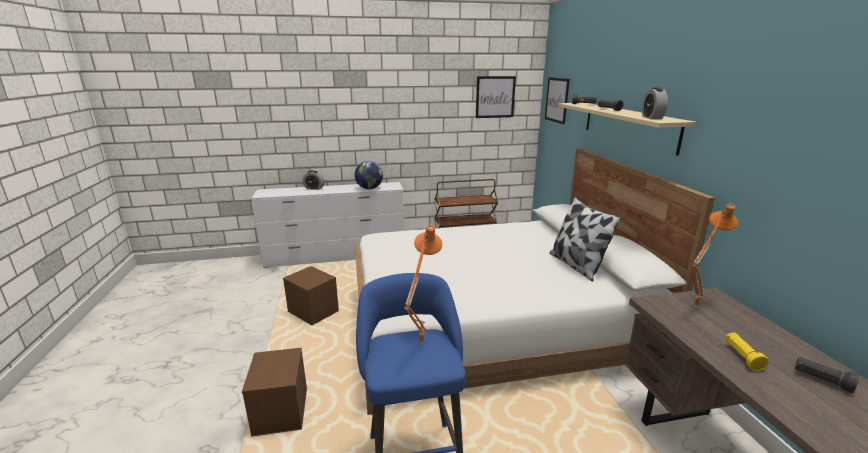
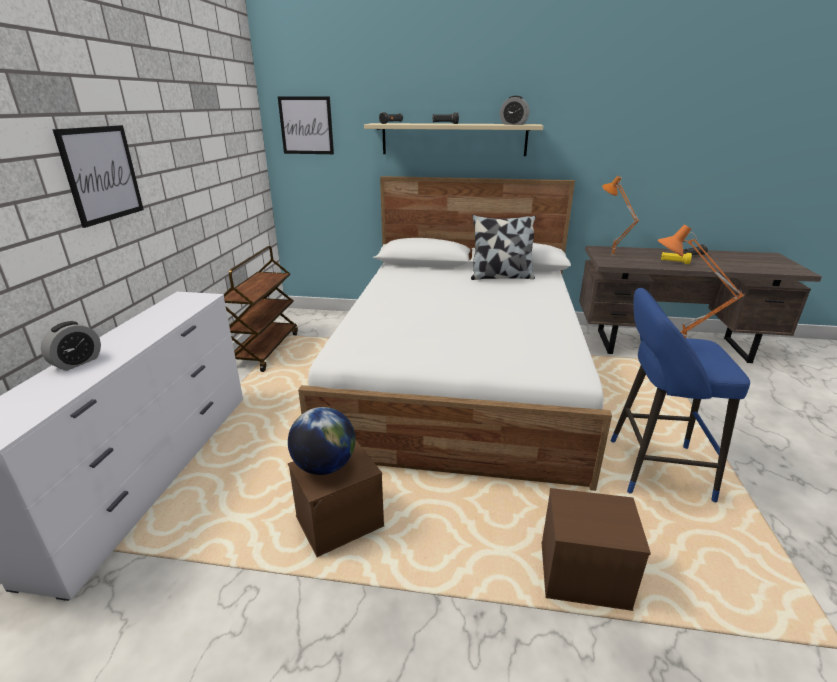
camera: 70 degrees left, 5 degrees up
(369, 188) = (176, 314): globe -> globe (324, 466)
(495, 97) = (231, 127): picture -> picture (102, 174)

